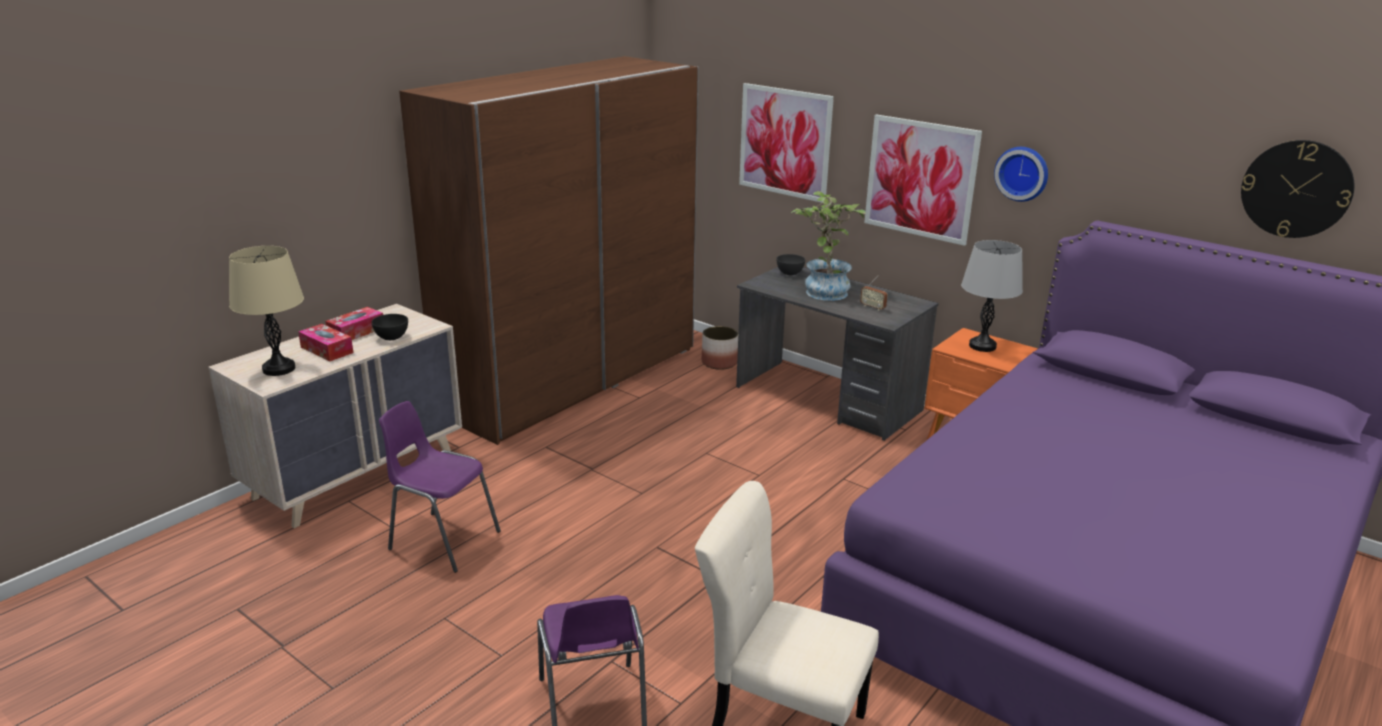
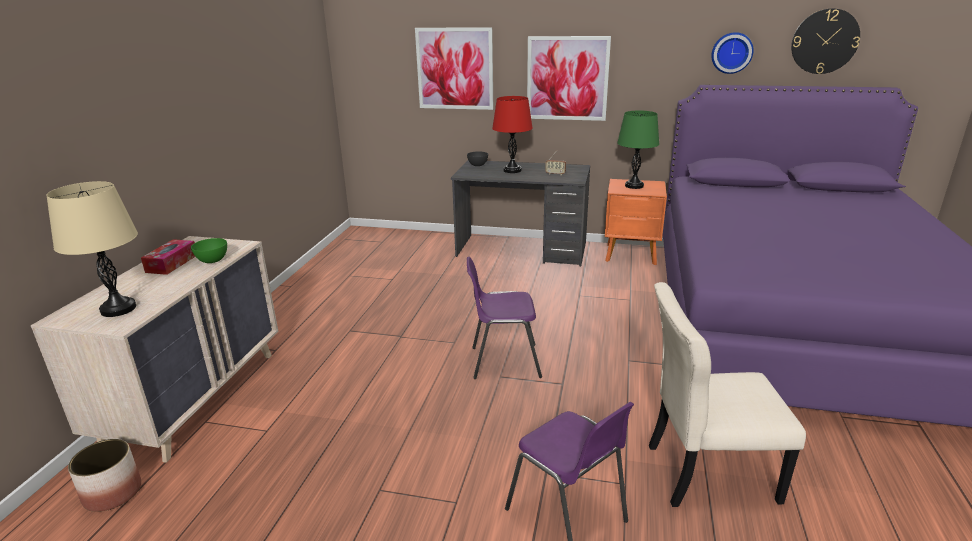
camera: 25 degrees left, 0 degrees up
(327, 350) = (155, 283): tissue box -> none
(391, 337) = (212, 260): black bowl -> green bowl
(442, 540) = (322, 426): purple chair -> purple chair (503, 361)
(572, 379) = (329, 279): brown wardrobe -> none
(719, 362) = (429, 244): planter -> planter (113, 493)
(824, 290) = (512, 170): potted plant -> red table lamp
(982, 346) = (634, 186): grey table lamp -> green table lamp
(1022, 173) = (643, 61): wall clock -> wall clock (731, 52)

